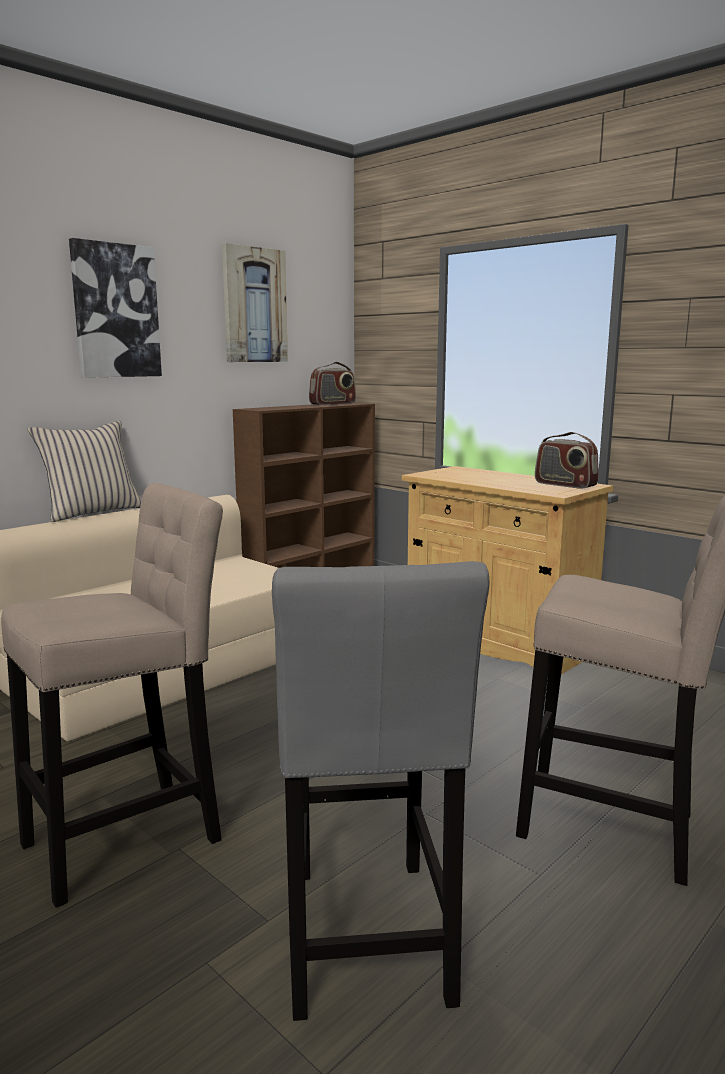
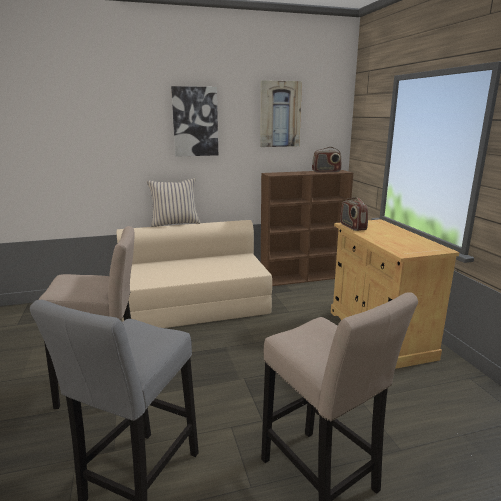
camera: 30 degrees right, 5 degrees up
(565, 485) = (423, 246): radio -> radio (352, 227)

